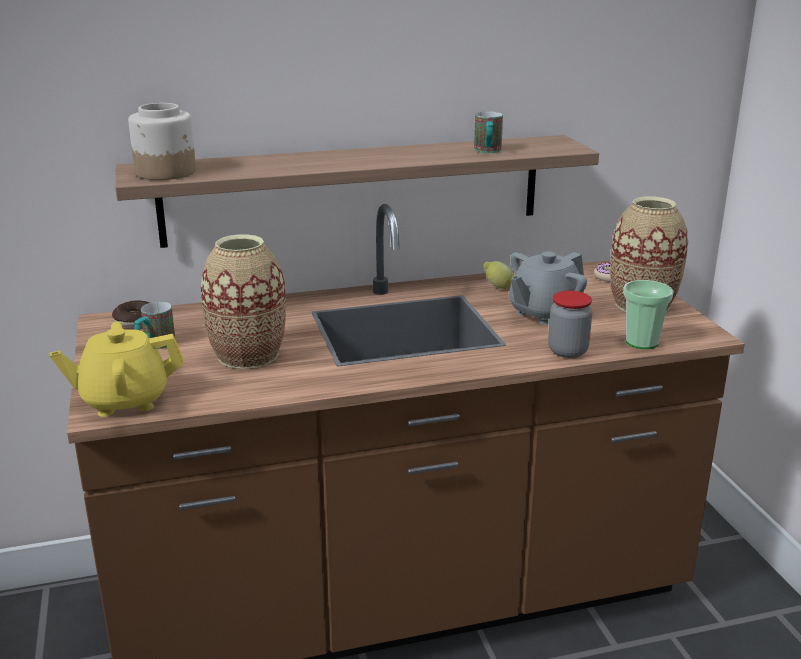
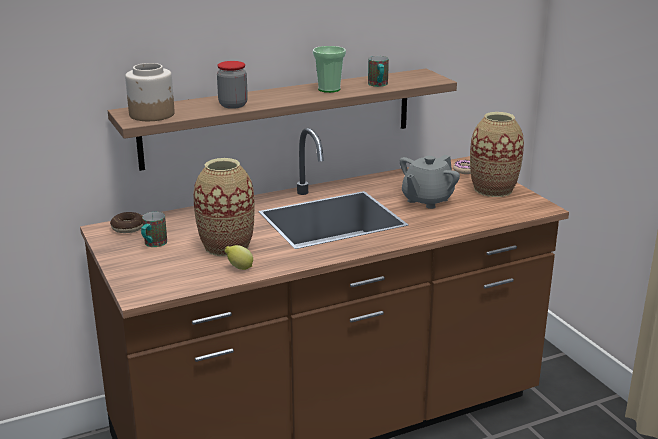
camera: 10 degrees left, 0 degrees up
(124, 400) = (152, 285): yellow teapot -> none
(497, 287) = (387, 183): lemon -> lemon (239, 268)
(567, 351) = (452, 226): jar -> jar (233, 105)
(641, 342) = (500, 216): cup -> cup (329, 89)

